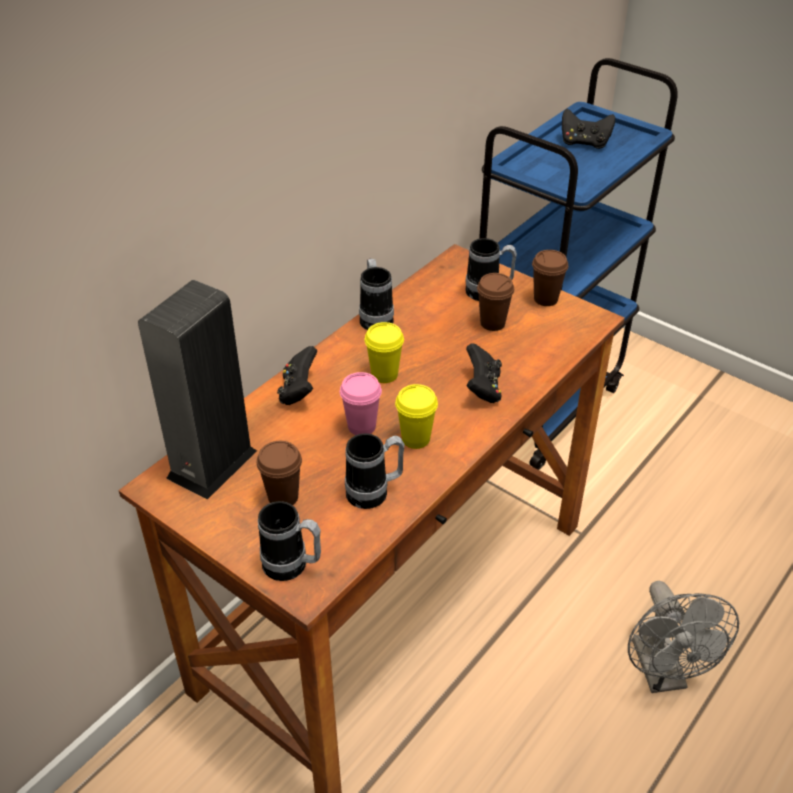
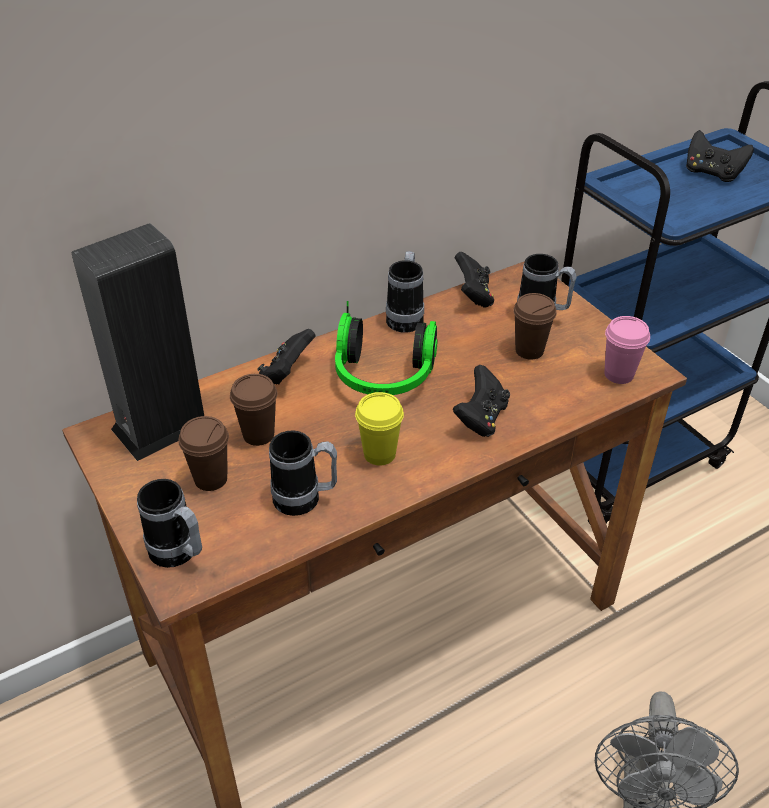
camera: 20 degrees right, 0 degrees up
(361, 426) = (330, 426): pink cup -> pink cup (618, 374)
(384, 374) = (383, 378): yellow cup -> headphones
(423, 286) = (473, 296): none -> black game controller
(545, 299) = (603, 338): brown cup -> brown cup (258, 435)

